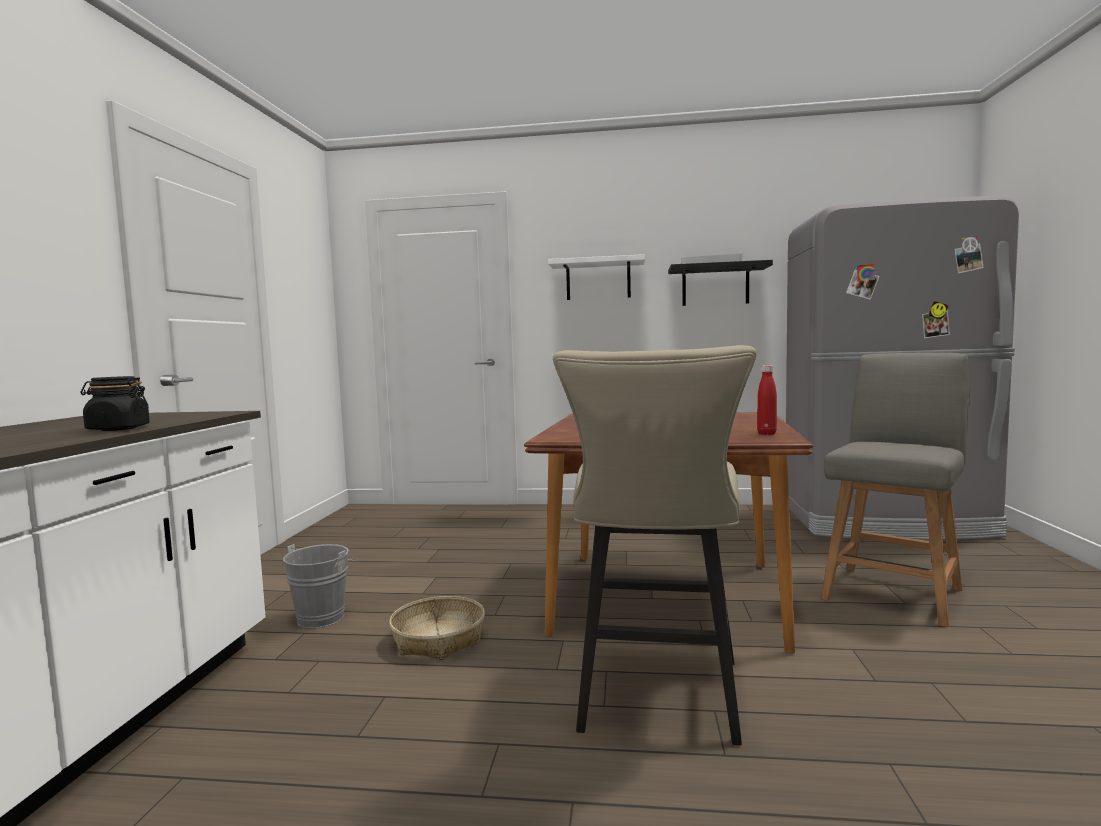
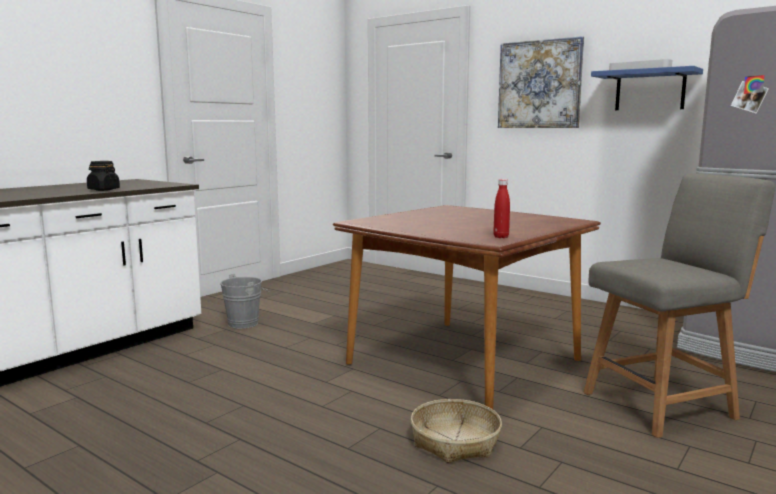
camera: 30 degrees right, 5 degrees up
(438, 639) = (285, 350): basket -> basket (455, 441)
(598, 280) = (539, 84): white shelf -> picture
(657, 702) = (354, 413): beige stool -> none
(715, 285) = (650, 90): black shelf -> blue shelf

